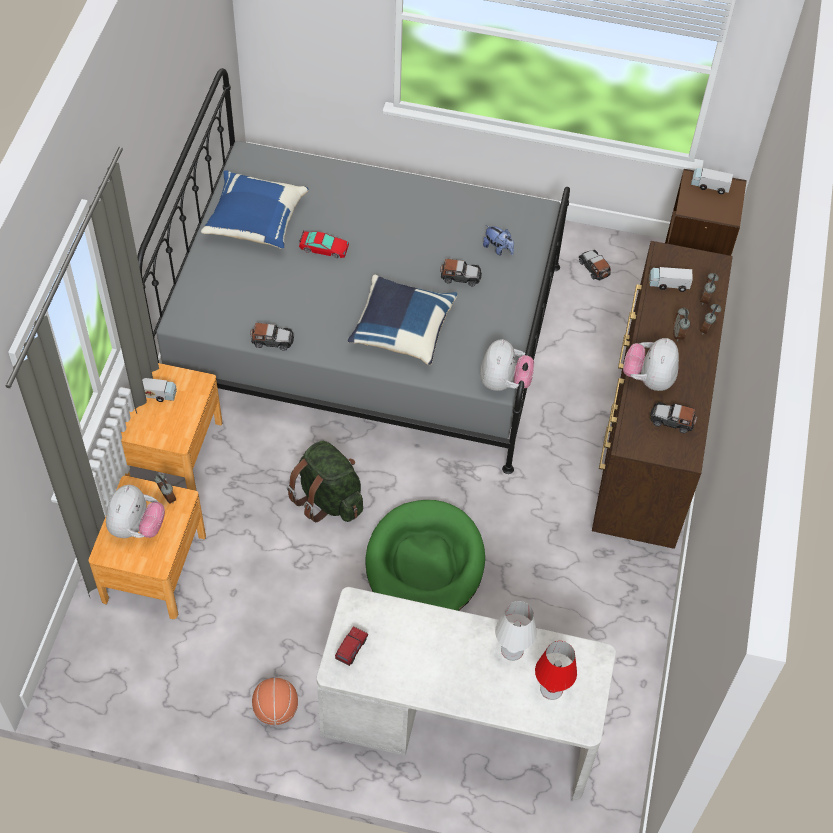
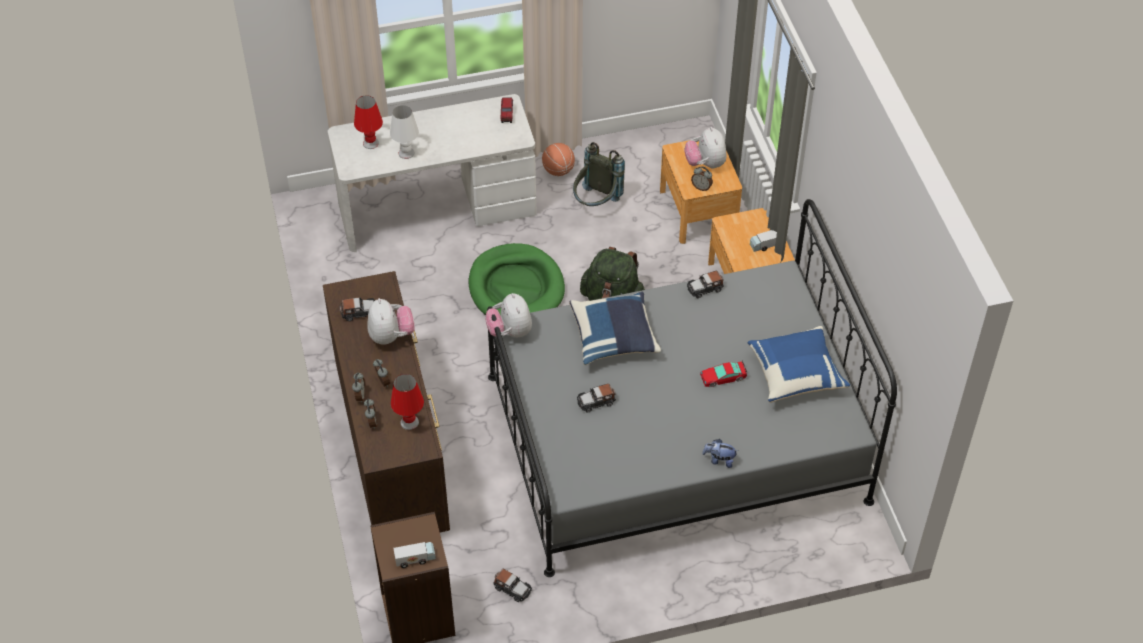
camera: 155 degrees right, 5 degrees down
(263, 636) = (596, 203): none -> grey backpack
(498, 249) = (580, 440): plush toy -> plush toy (719, 460)
(668, 284) = (409, 422): toy truck -> red table lamp

